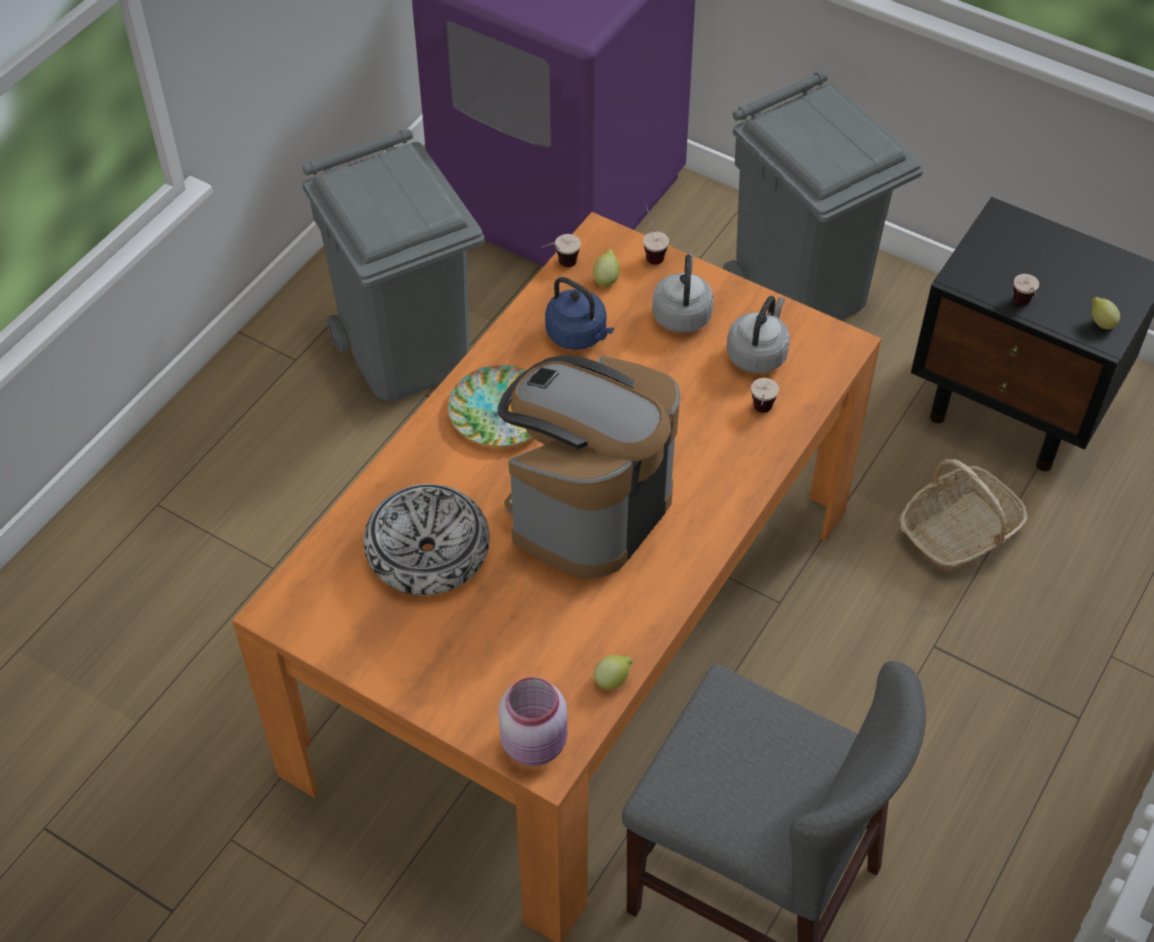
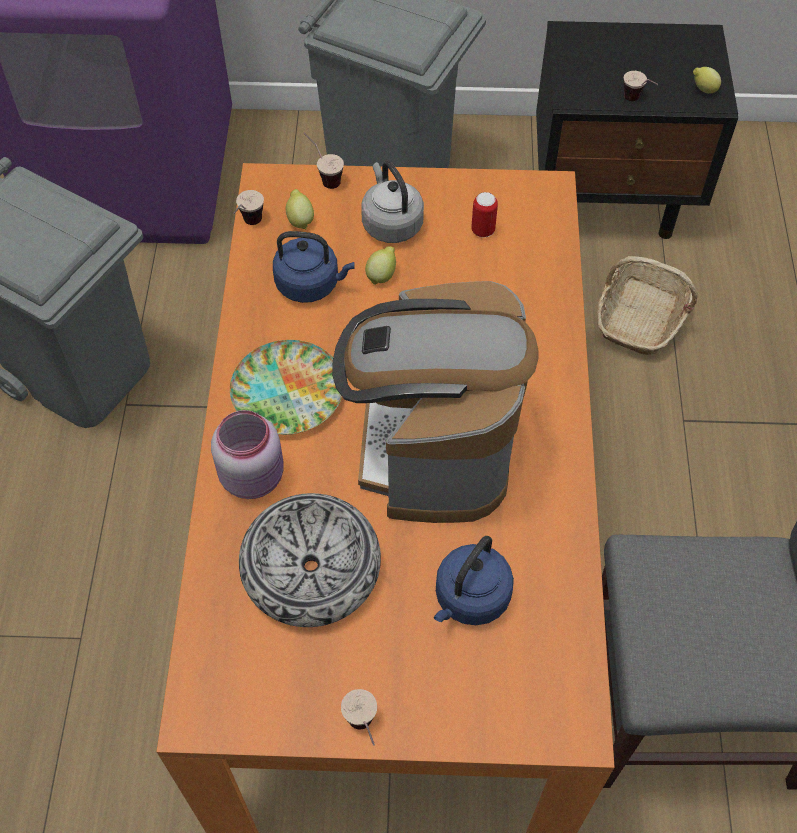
camera: 30 degrees left, 5 degrees up
(534, 632) = (469, 599): none -> blue kettle
(536, 743) = (549, 712): pink jar -> pink jar (254, 476)
(613, 680) = (575, 608): lemon -> lemon (382, 275)
(758, 353) = (483, 230): grey kettle -> can
(761, 414) = (525, 285): cup -> cup (364, 731)

